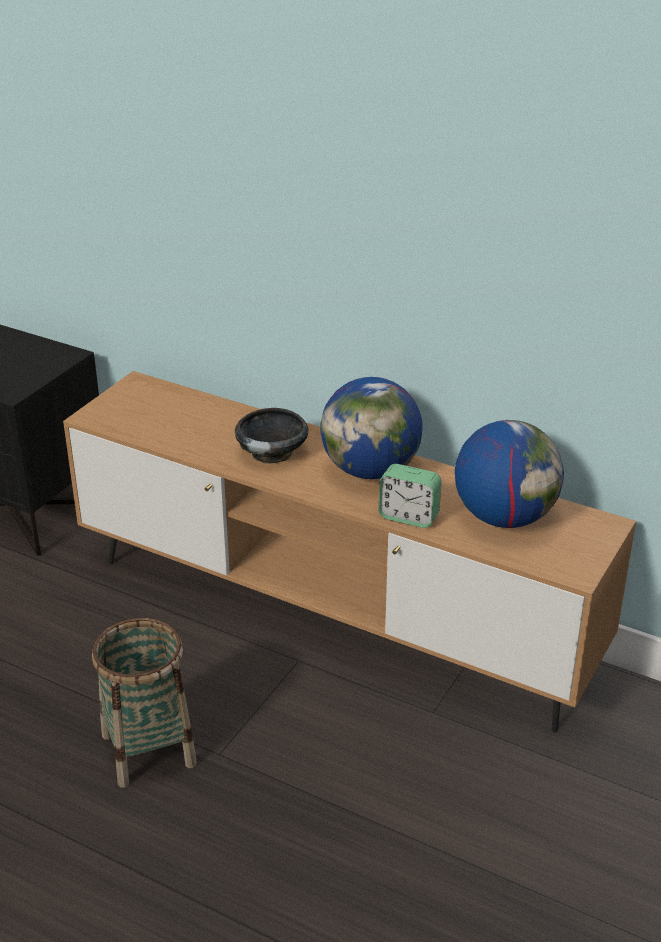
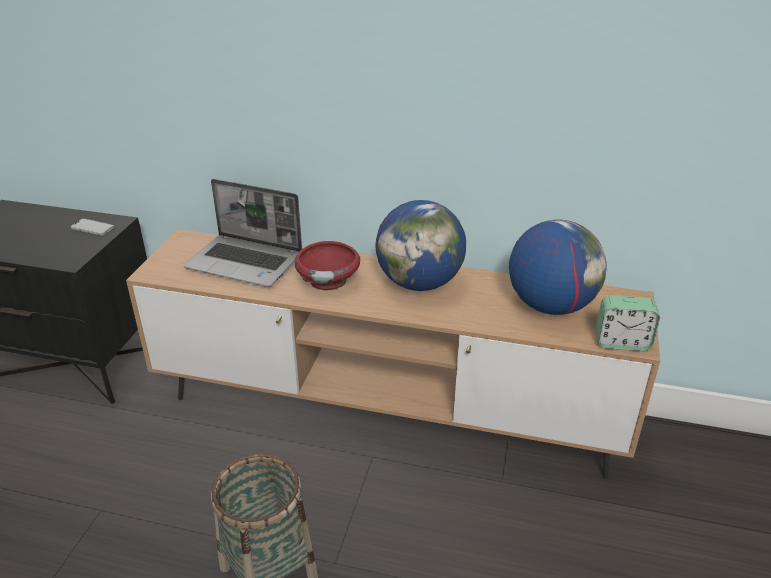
camera: 15 degrees left, 0 degrees up
(43, 358) = (92, 228): none -> phone
(193, 419) = (246, 262): none -> laptop
(272, 452) = (328, 280): black bowl -> red bowl
(409, 516) = (472, 318): alarm clock -> alarm clock (622, 342)

